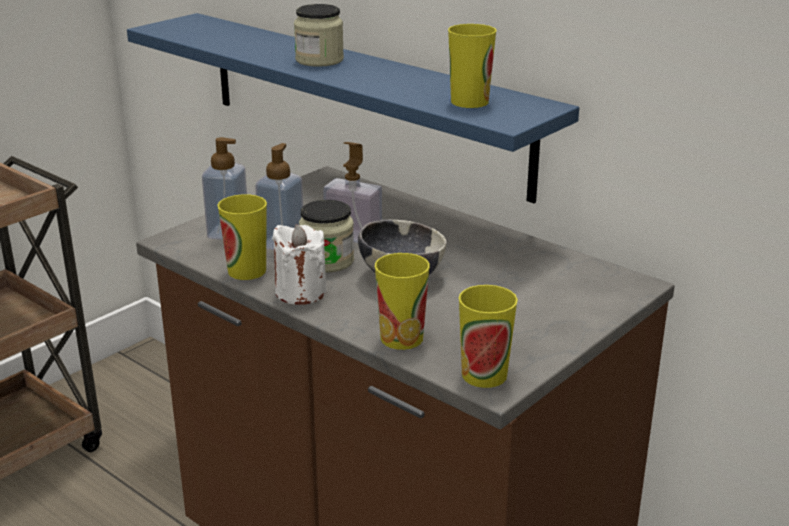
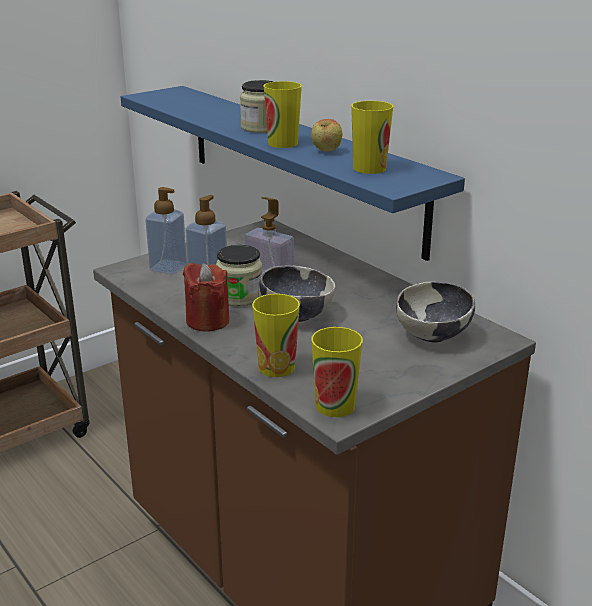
camera: 10 degrees right, 0 degrees up
(247, 271) = (171, 300): cup -> cup (282, 143)
(300, 292) = (207, 321): white candle -> red candle
(410, 84) = (326, 151): none -> apple
(563, 287) = (433, 336): none -> bowl

